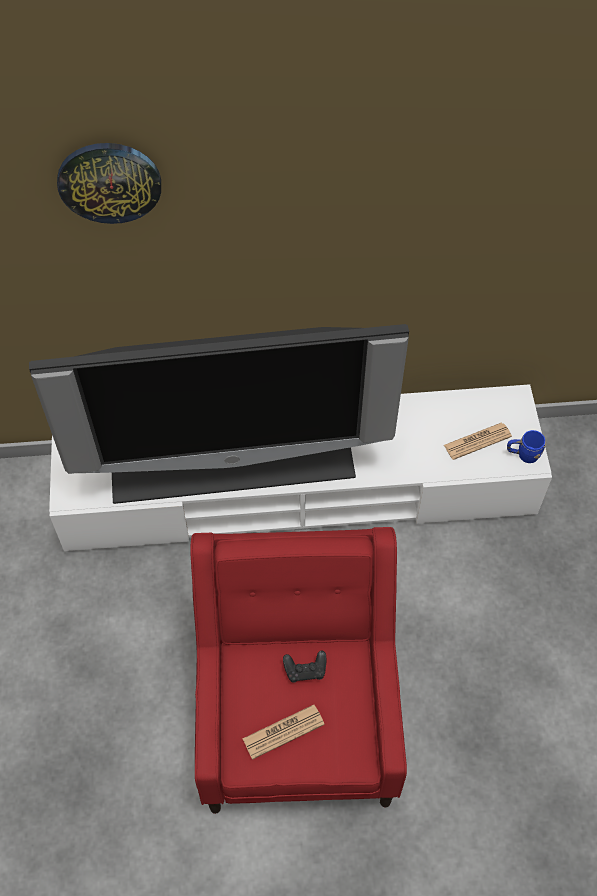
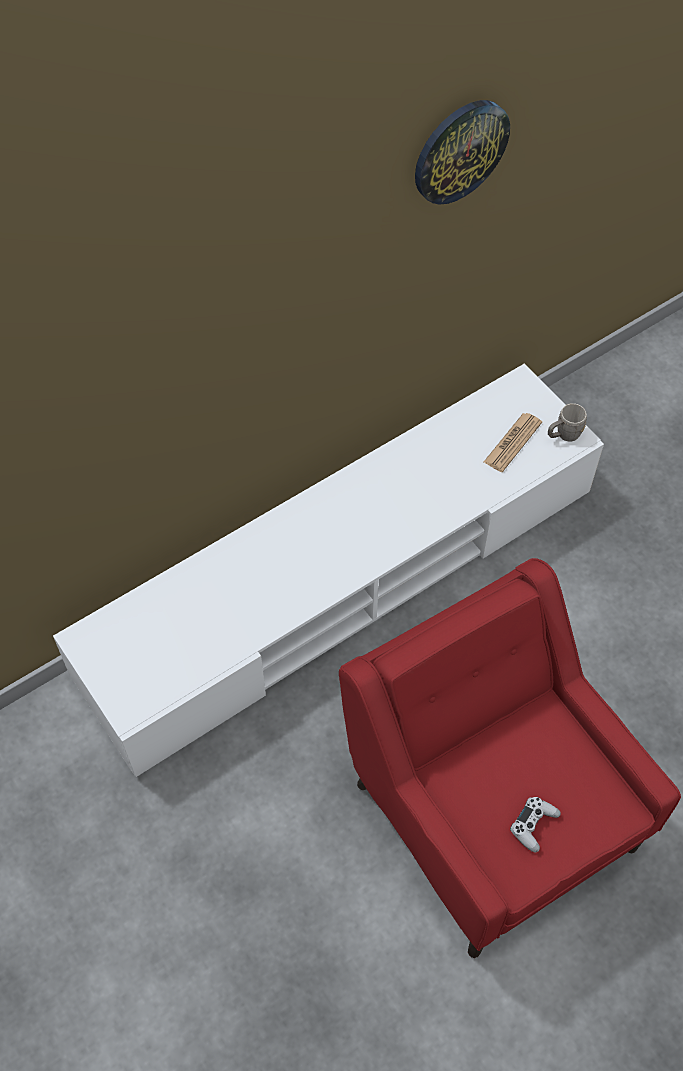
camera: 30 degrees left, 0 degrees up
(109, 181) = (96, 312): wall clock -> wall clock (460, 151)
(232, 458) = (280, 579): television -> none
(283, 732) = (533, 825): newspaper -> white game controller
(305, 670) = (512, 752): black game controller -> none
(523, 454) = (563, 435): blue mug -> grey mug

